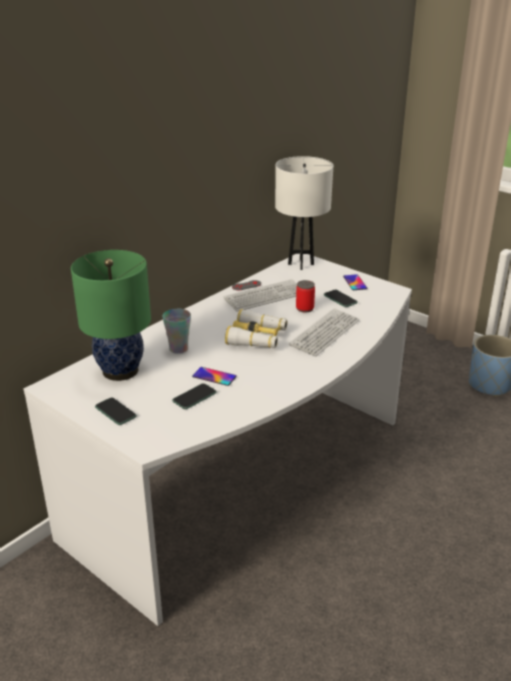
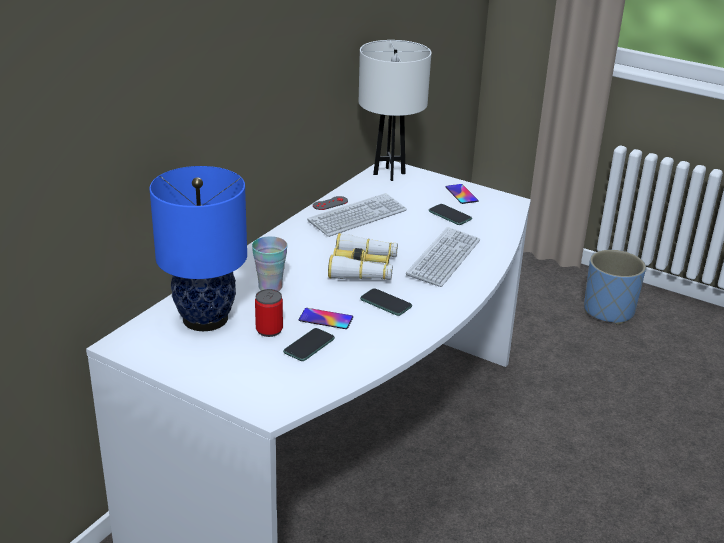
camera: 10 degrees left, 0 degrees up
(115, 412) = (216, 370): phone -> phone (386, 303)
(120, 371) = (205, 319): green table lamp -> blue table lamp
(304, 308) = (410, 229): can -> can (269, 330)

